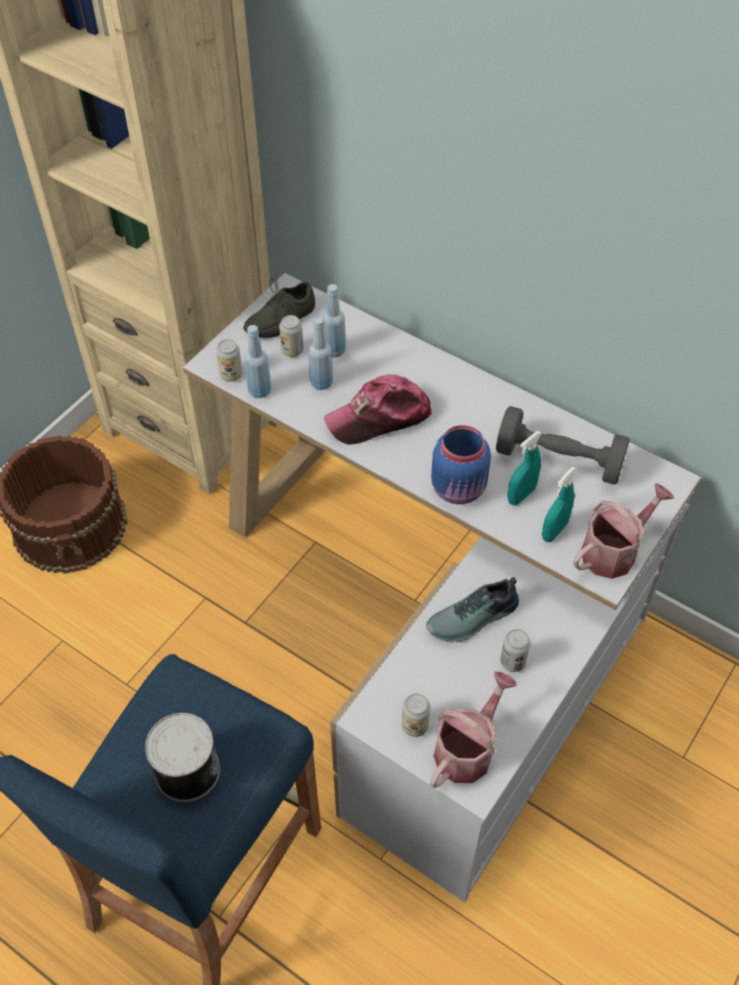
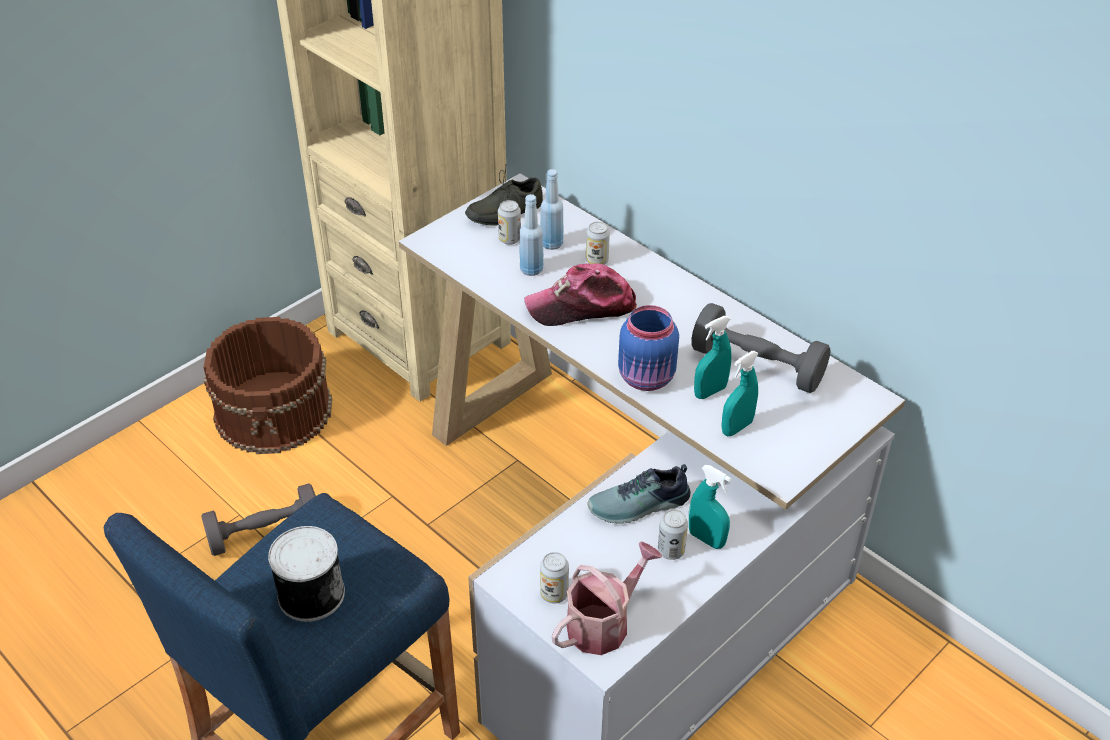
camera: 10 degrees right, 10 degrees down
(92, 655) = (265, 533): none -> grey dumbbell
(231, 375) = (444, 253): can -> can (597, 261)
(259, 390) = (468, 269): blue bottle -> none
(542, 644) = (706, 539): none -> turquoise spray bottle
(614, 551) = (795, 454): watering can -> none

